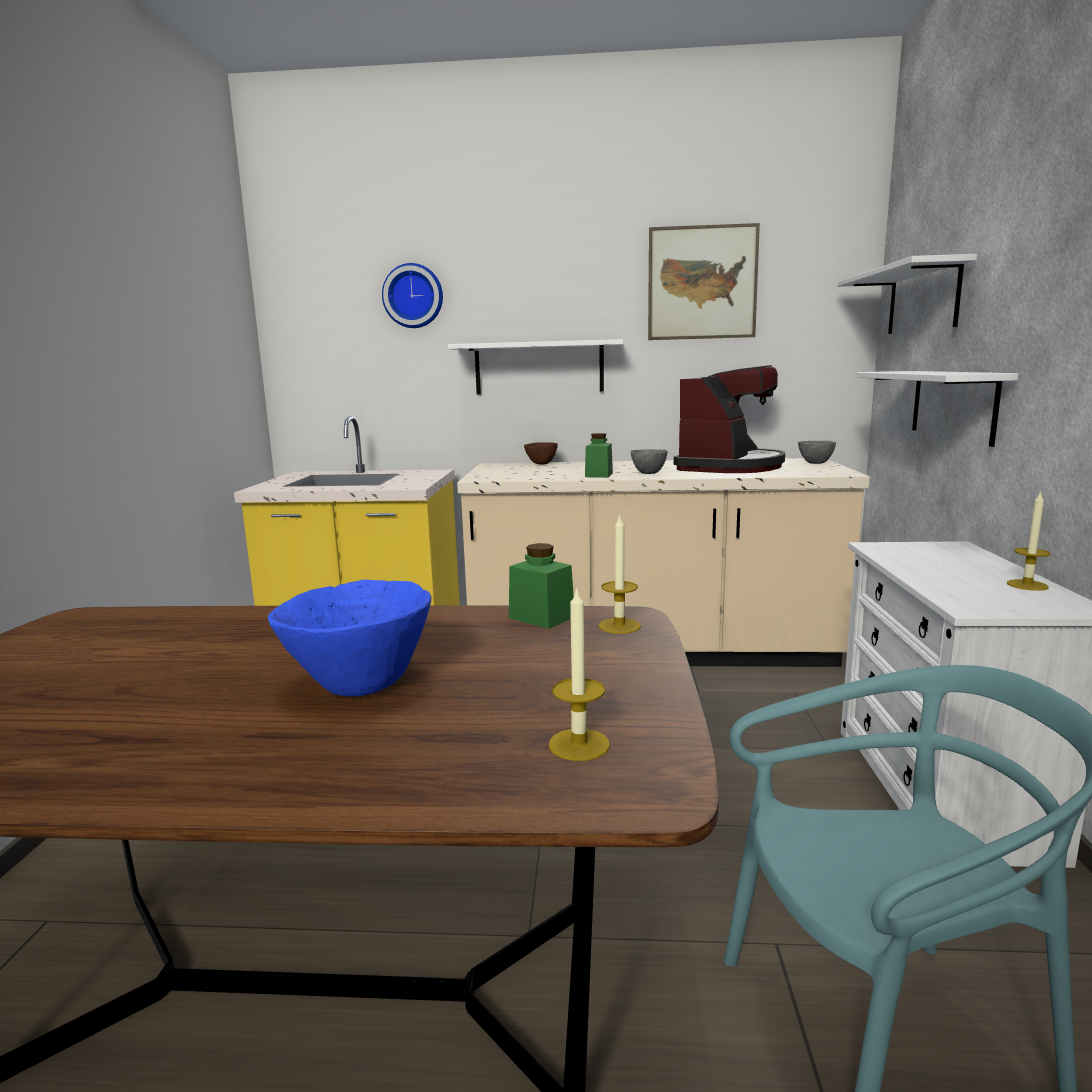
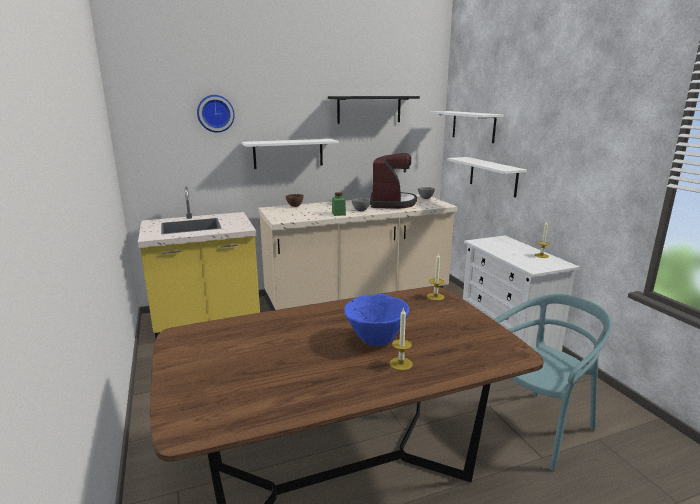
camera: 25 degrees left, 5 degrees up
(541, 617) = (401, 297): green jar -> none
(579, 744) = (482, 346): candle -> candle (401, 364)
(702, 283) = (369, 109): picture -> black shelf

